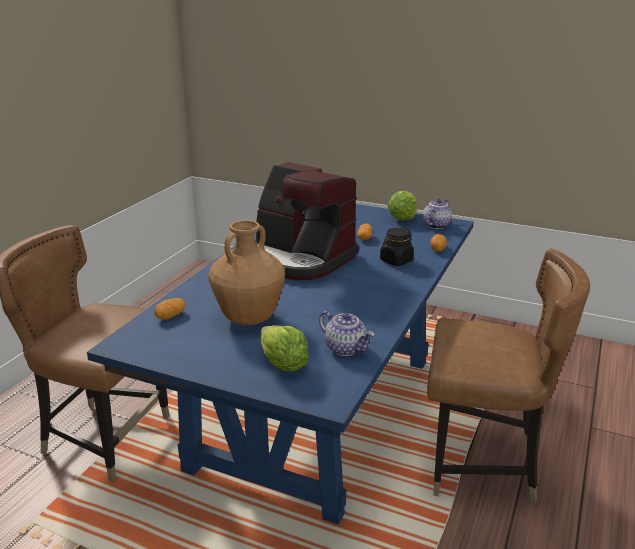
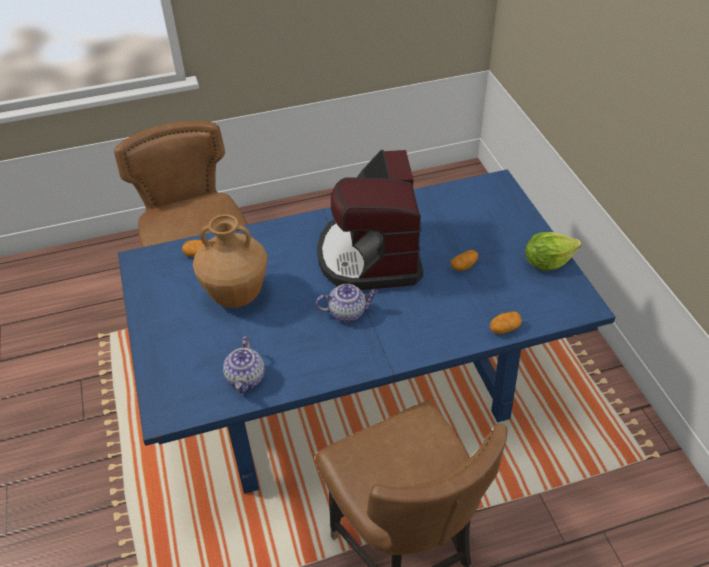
camera: 50 degrees right, 20 degrees up
(283, 365) = (189, 358): lettuce -> none
(396, 261) = (440, 315): black jar -> none
(436, 225) = (563, 295): teapot -> teapot (348, 312)

